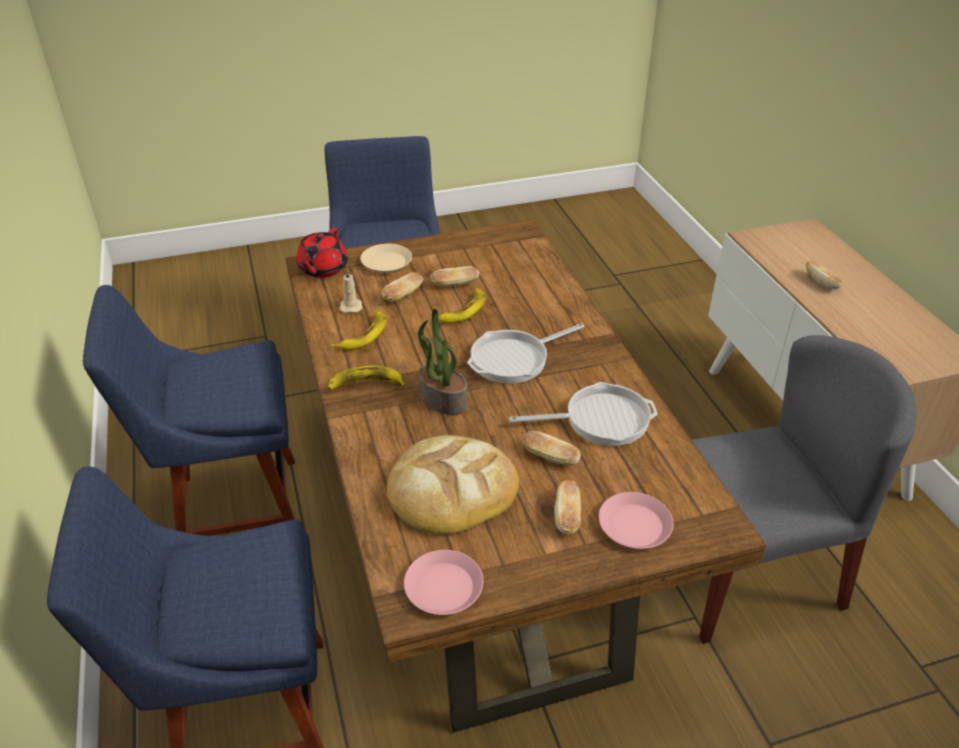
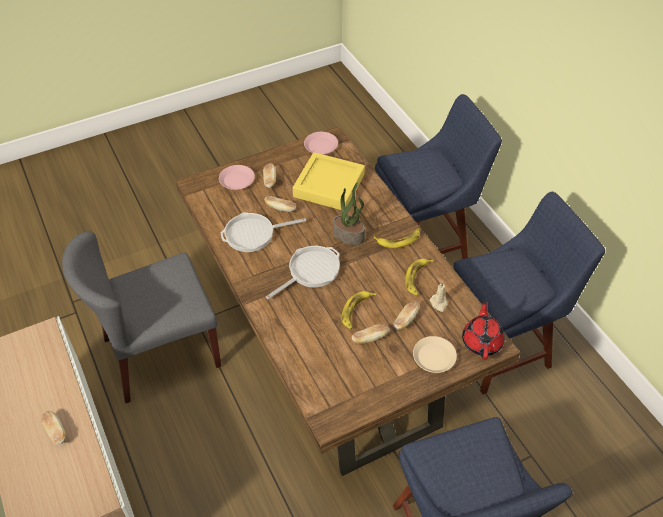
camera: 170 degrees right, 10 degrees up
(451, 489) = (329, 186): bread -> yellow tray

